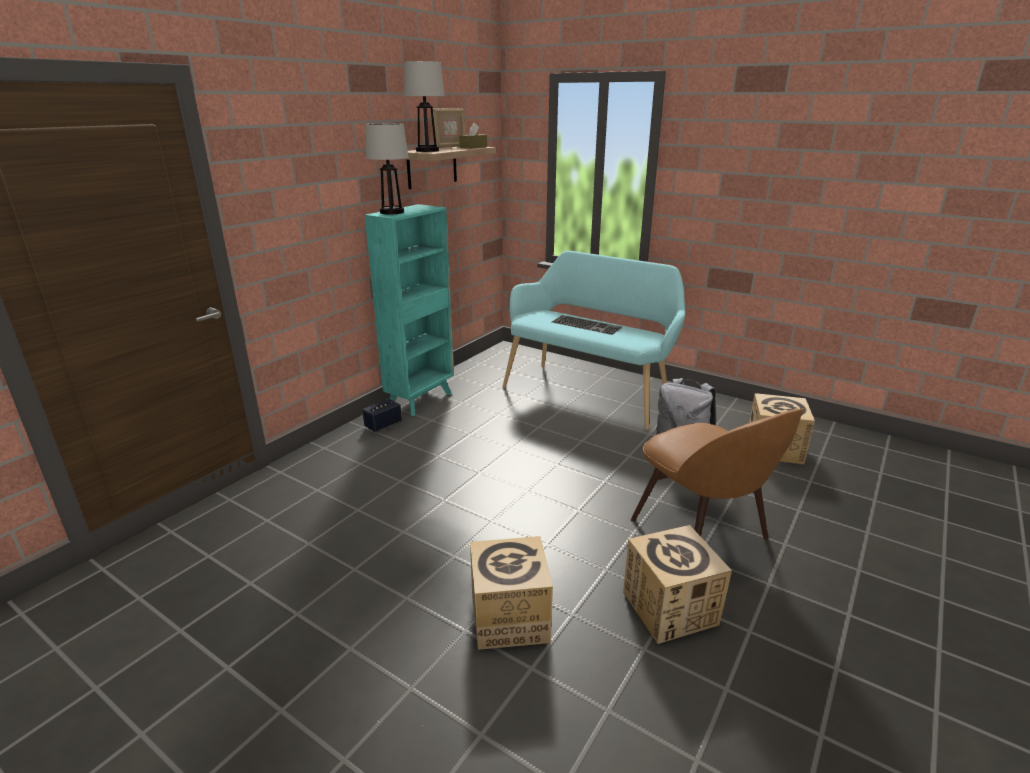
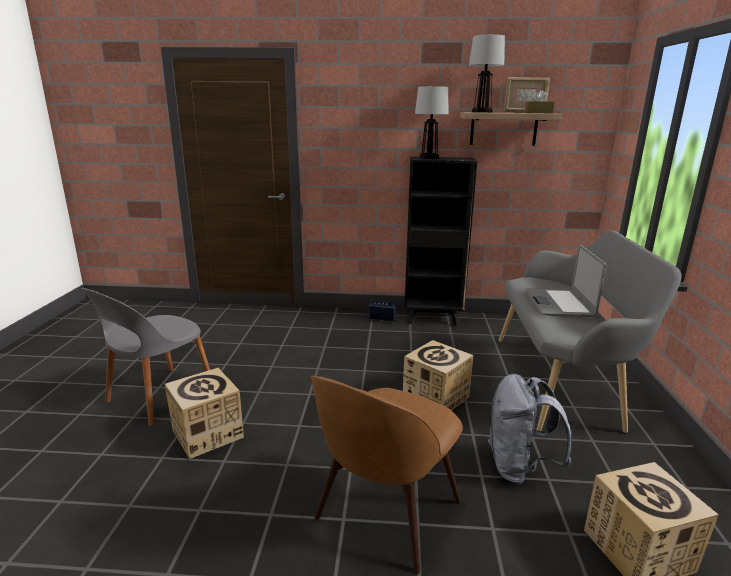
camera: 60 degrees right, 5 degrees down
(378, 652) = (158, 396): none -> grey chair
(421, 399) = (433, 319): turquoise bookcase -> black bookcase
(587, 325) = (559, 304): keyboard -> laptop
(590, 391) = (562, 382): turquoise bench -> grey bench
(670, 608) = (256, 515): cardboard box -> cardboard box (435, 398)

